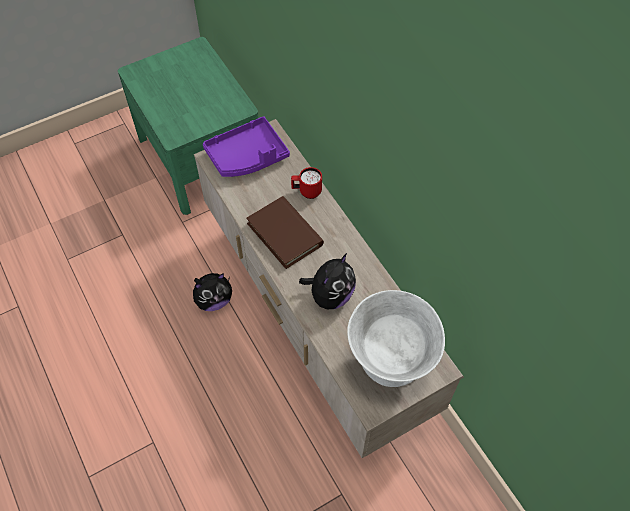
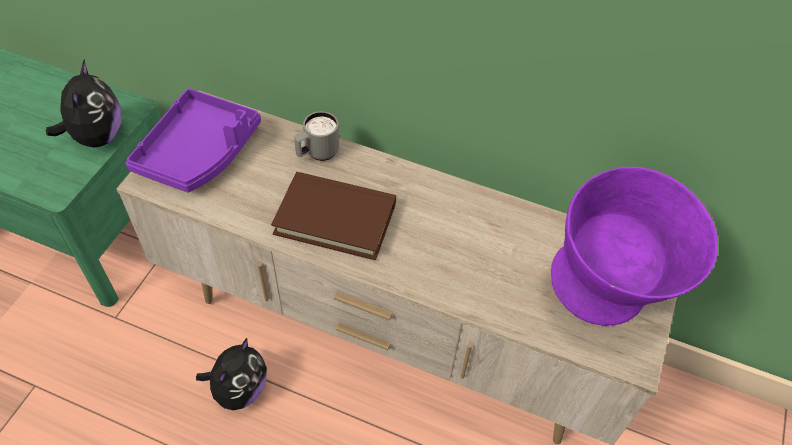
camera: 40 degrees left, 5 degrees down
(306, 192) = (317, 154): red mug -> grey mug
(330, 295) = (460, 258): plush toy -> plush toy (97, 136)
(388, 368) = (606, 300): white bowl -> purple bowl

